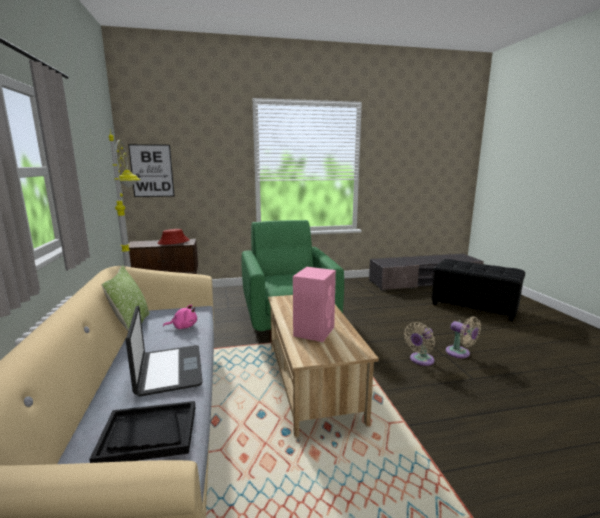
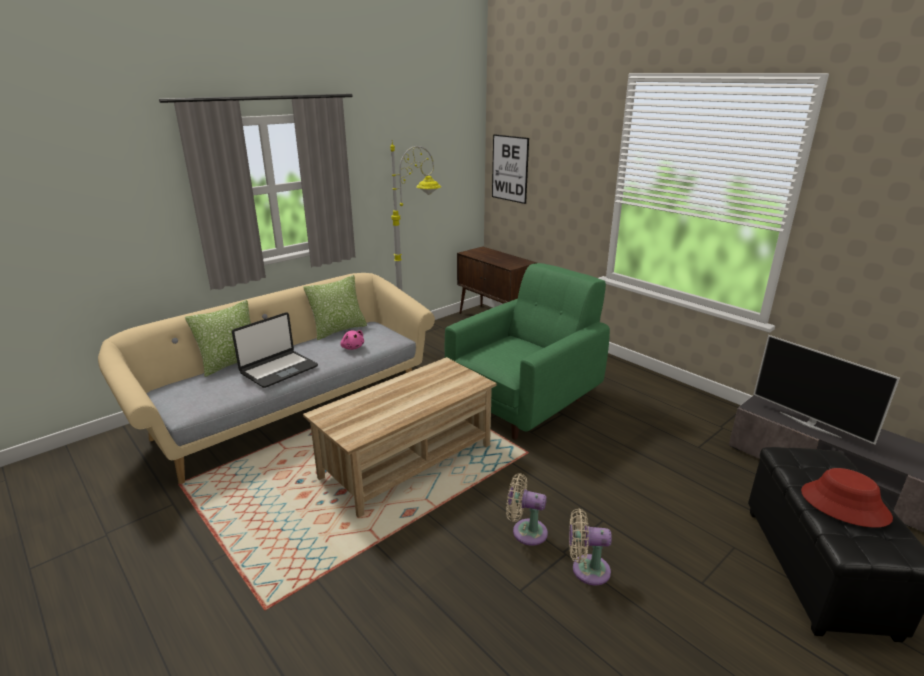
camera: 60 degrees right, 10 degrees up
(90, 402) = (232, 363): none -> pillow
(148, 434) = (206, 393): black tray -> none
(173, 242) = (506, 260): red hat -> red hat (844, 505)
(314, 331) = (381, 404): pink speaker -> none
(406, 262) = (809, 424): none -> television
(460, 353) = (586, 569): beige fan -> beige fan turned 75 degrees clockwise

